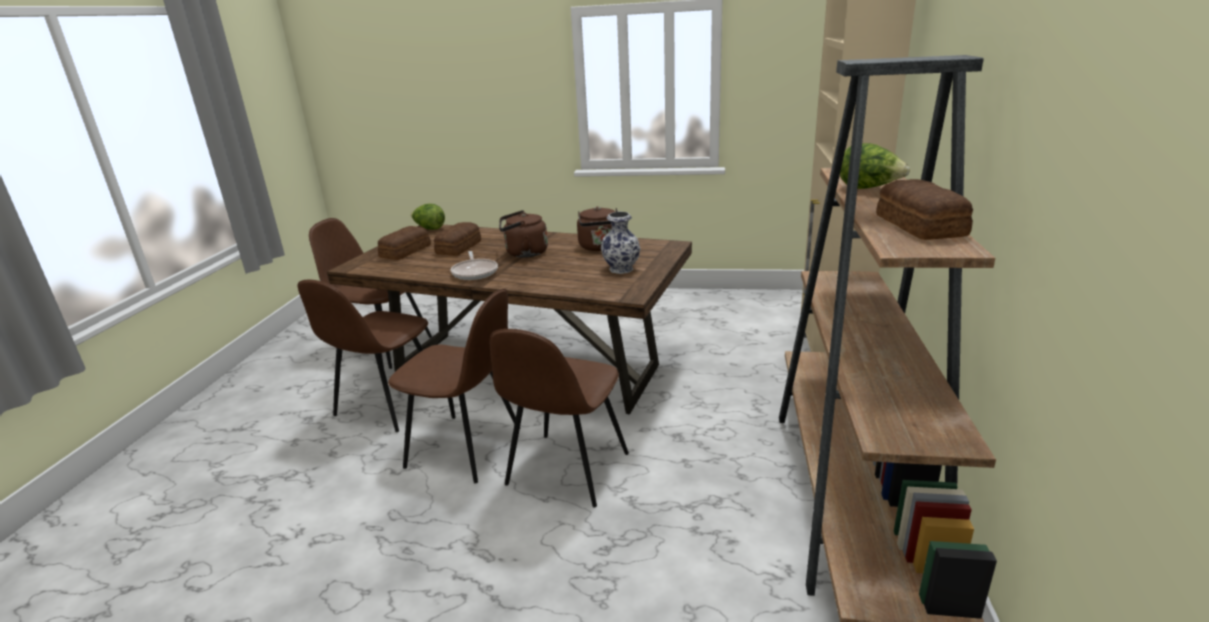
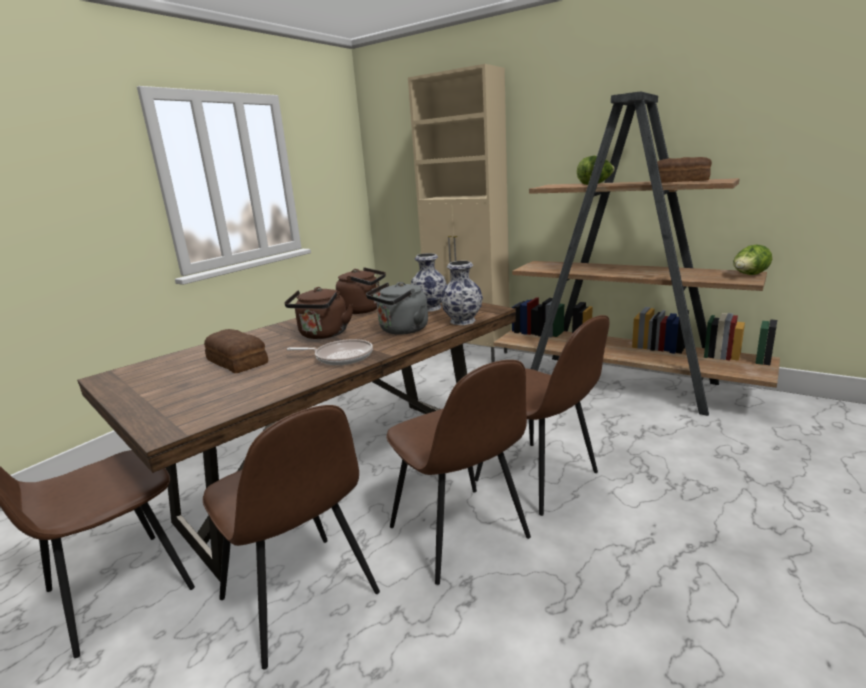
camera: 65 degrees left, 5 degrees down
(404, 251) = (181, 392): bread -> none
(429, 229) = (116, 376): lettuce -> lettuce (749, 275)
(466, 448) = (460, 534): brown chair -> brown chair turned 105 degrees clockwise
(546, 275) = (401, 330): none -> grey kettle
(584, 291) = (463, 321): none -> vase

